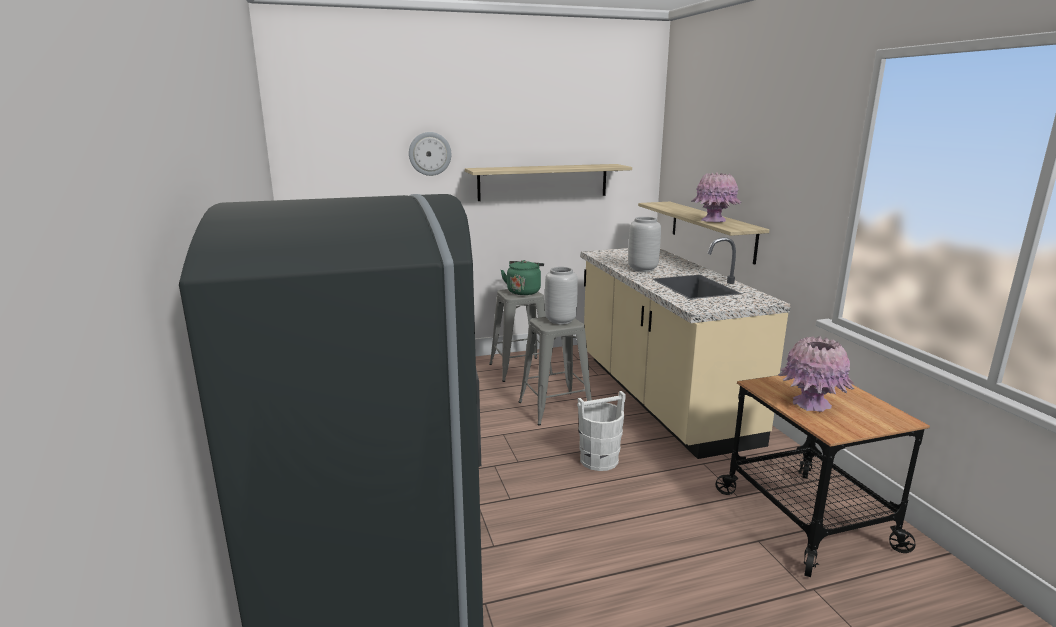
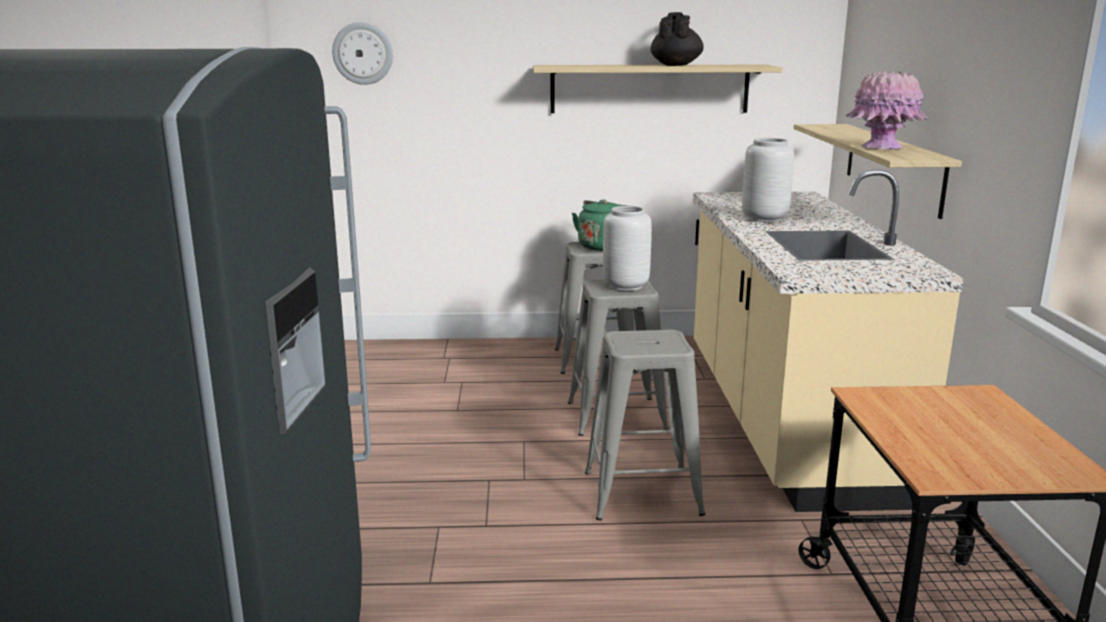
camera: 15 degrees right, 0 degrees up
(430, 153) = (483, 43): wall clock -> wall clock (363, 53)
(563, 166) = (676, 65): none -> black teapot
(599, 460) = (642, 493): white bucket -> grey stool
(811, 403) = (931, 431): pink vase -> none

